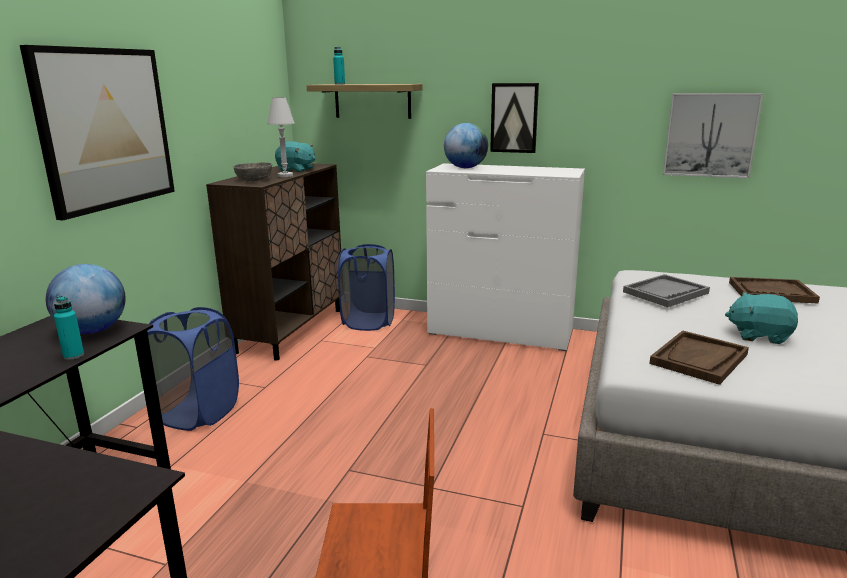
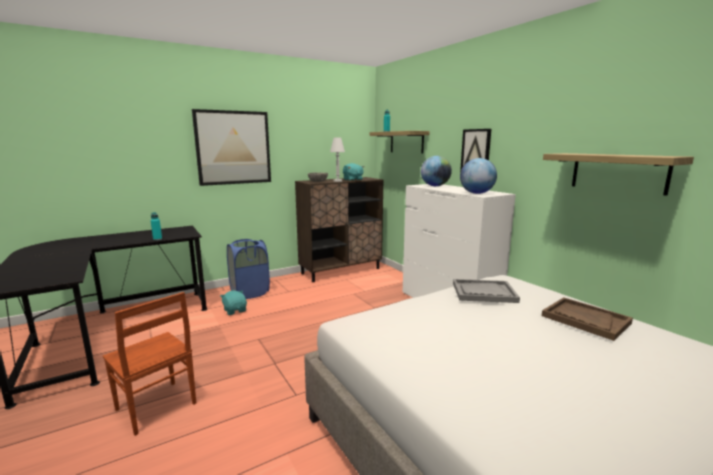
camera: 40 degrees right, 5 degrees down
(93, 331) = (182, 233): globe -> globe (476, 193)
(368, 322) = (383, 278): blue laundry basket -> none
(699, 359) = (398, 334): brown tray -> none
(710, 135) = (618, 172): picture -> shelf
(759, 335) = (490, 340): turquoise plush toy -> turquoise plush toy (235, 310)

